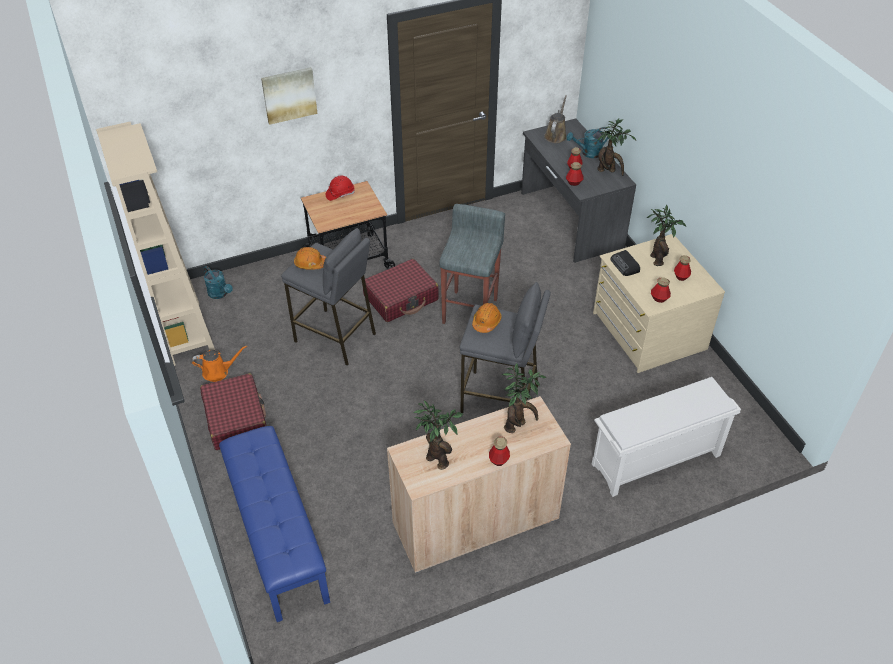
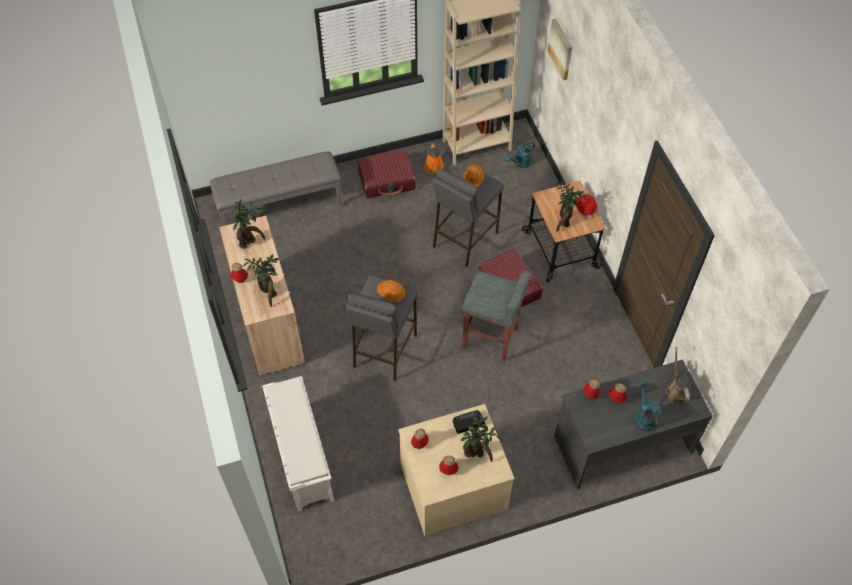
camera: 95 degrees right, 10 degrees up
(277, 537) = (280, 206): blue bench -> grey bench
(289, 95) = (602, 110): picture -> picture (561, 49)
(556, 135) = (676, 390): brown watering can -> brown watering can turned 120 degrees counterclockwise
(608, 171) = (612, 431): potted plant -> potted plant (564, 222)

